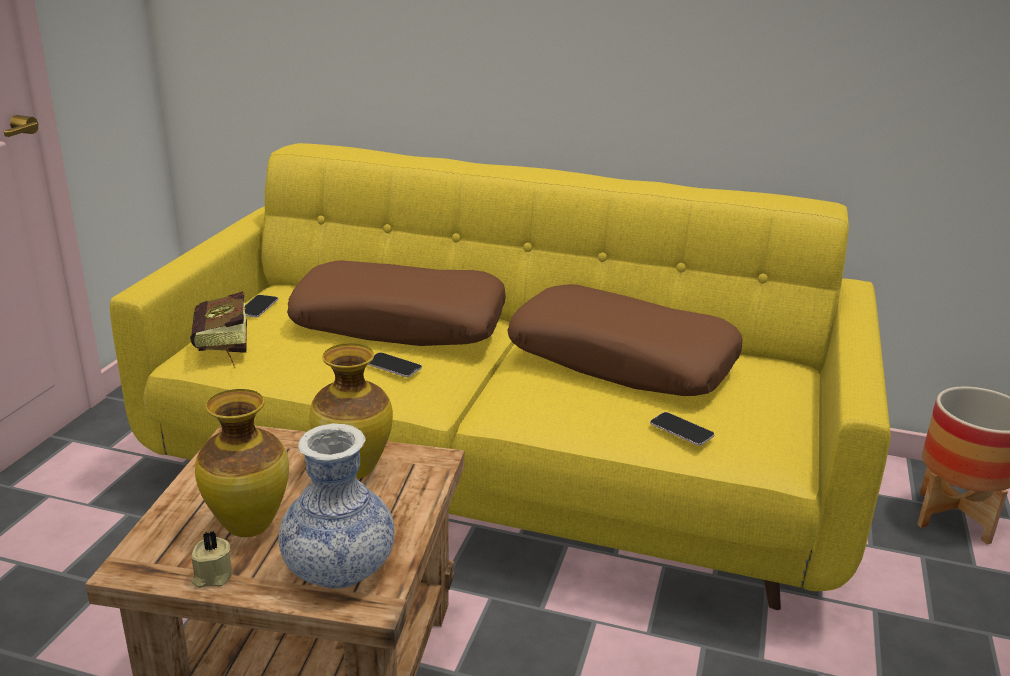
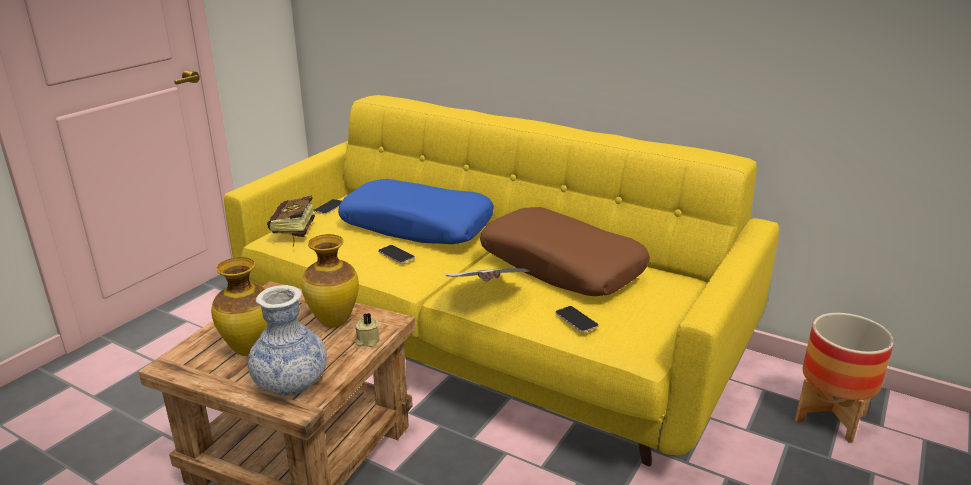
camera: 15 degrees right, 0 degrees up
(212, 576) = (212, 377): beige candle -> beige candle (367, 341)
(400, 323) = (417, 226): brown pillow -> blue pillow
(546, 408) = (486, 294): none -> newspaper

